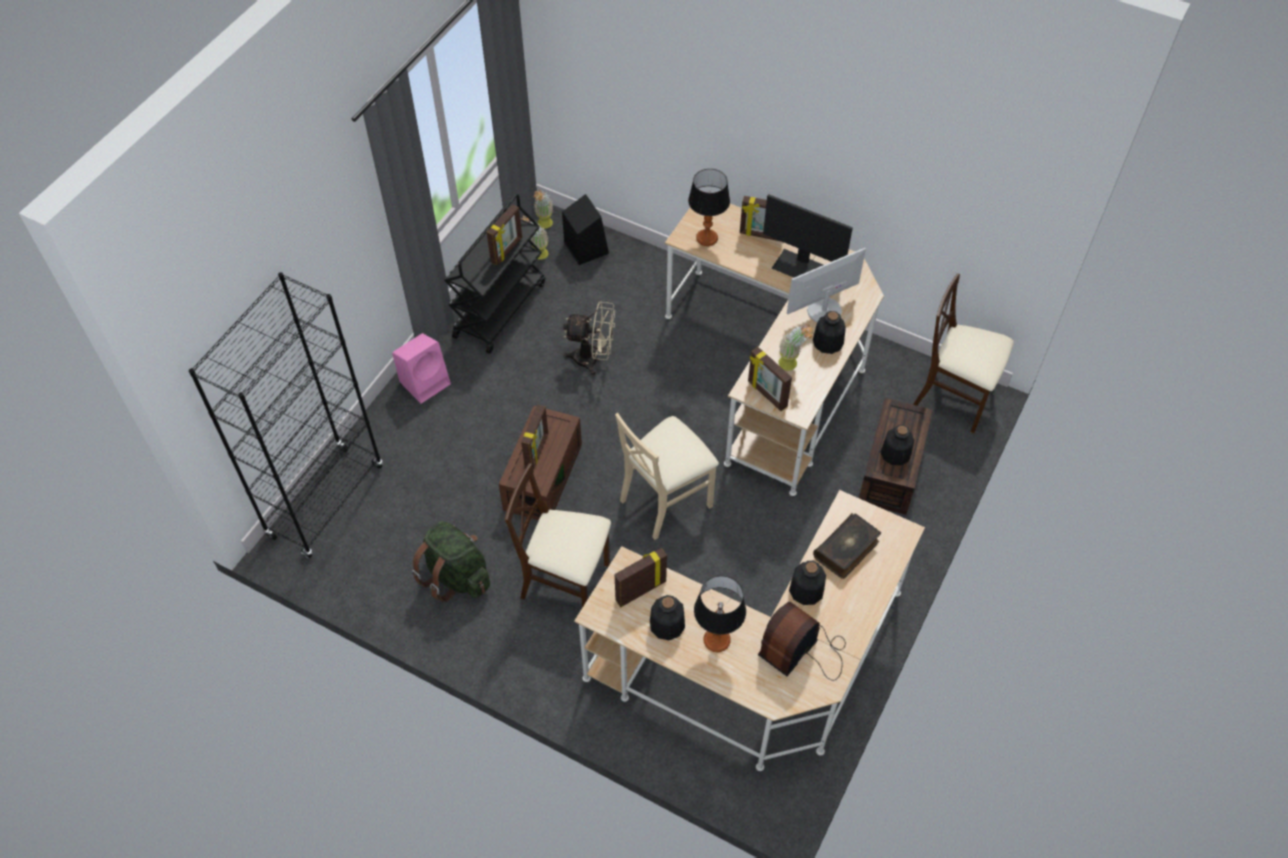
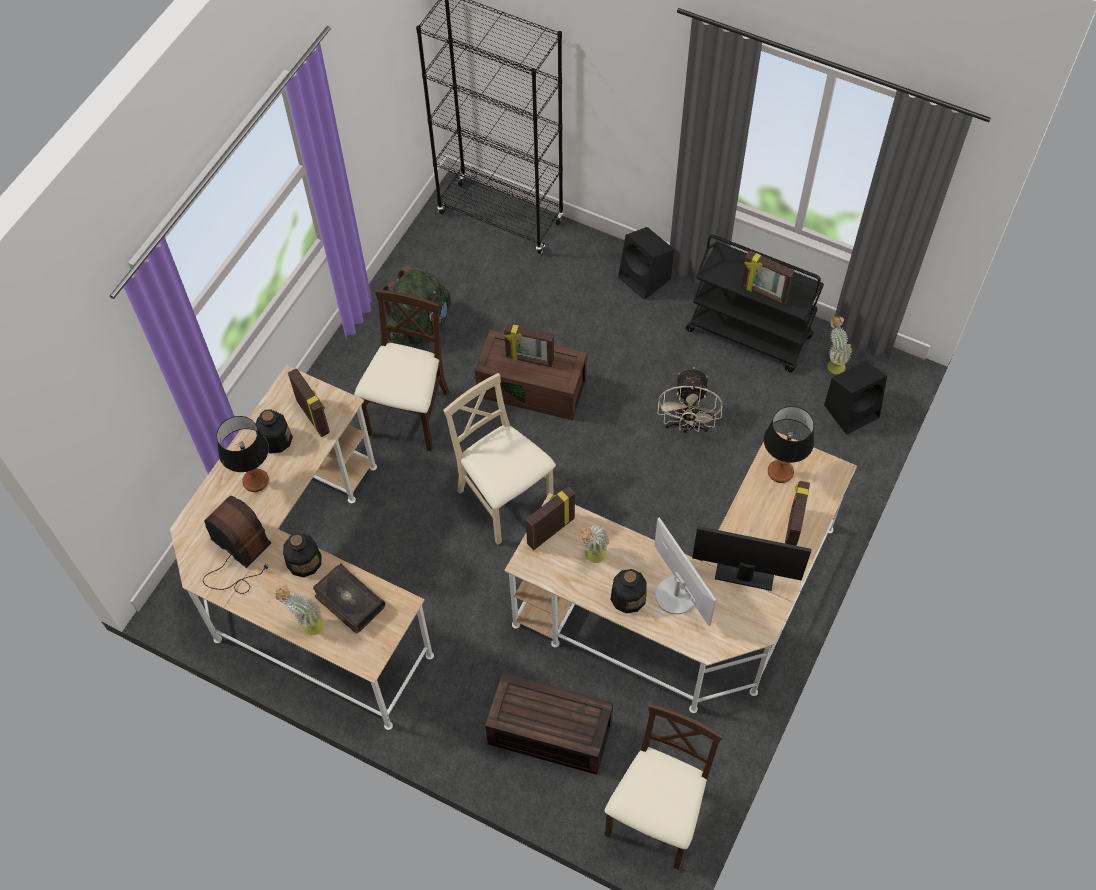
camera: 90 degrees right, 5 degrees up
(426, 382) = (645, 279): pink speaker -> black speaker
(544, 226) = (880, 367): potted plant -> potted plant (307, 624)
(799, 266) = (745, 571): monitor -> monitor turned 75 degrees clockwise
(895, 454) = (532, 708): bottle -> none

